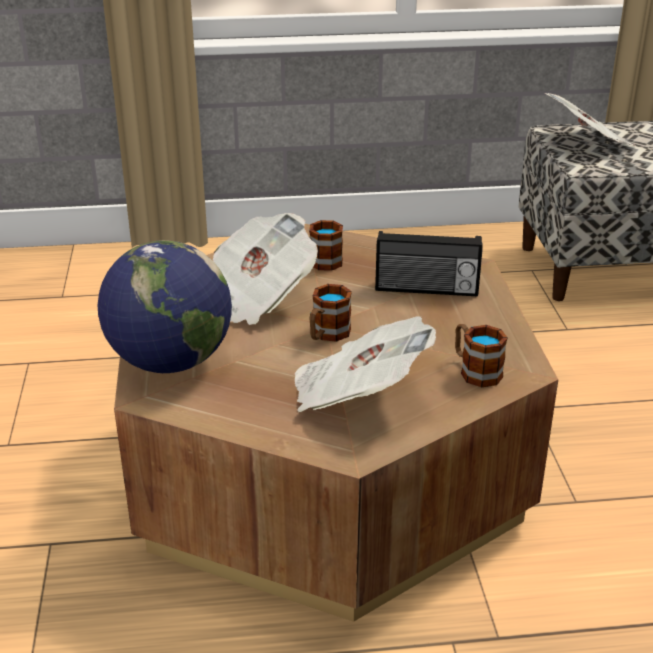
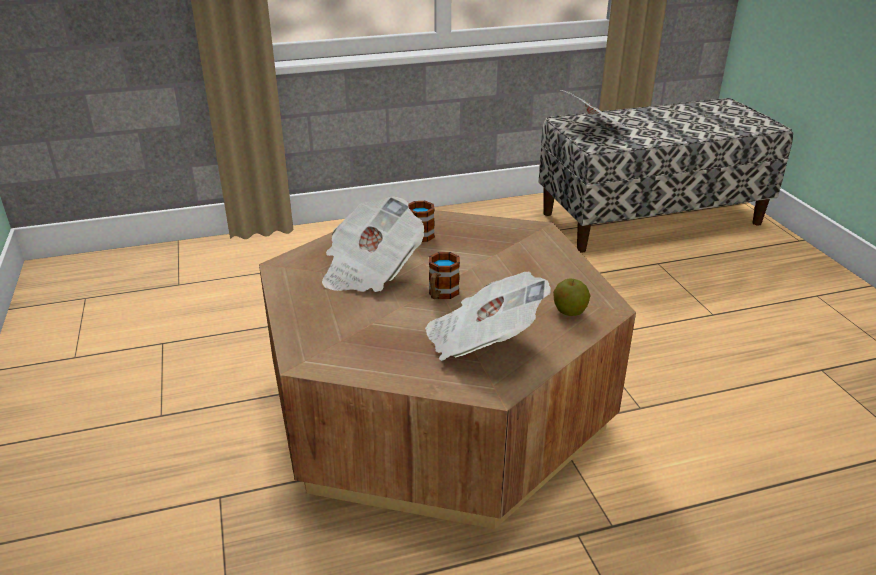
camera: 10 degrees left, 0 degrees up
(170, 362) = (317, 329): globe -> none
(426, 289) = (508, 250): radio -> none
(475, 370) = (569, 312): mug -> apple

